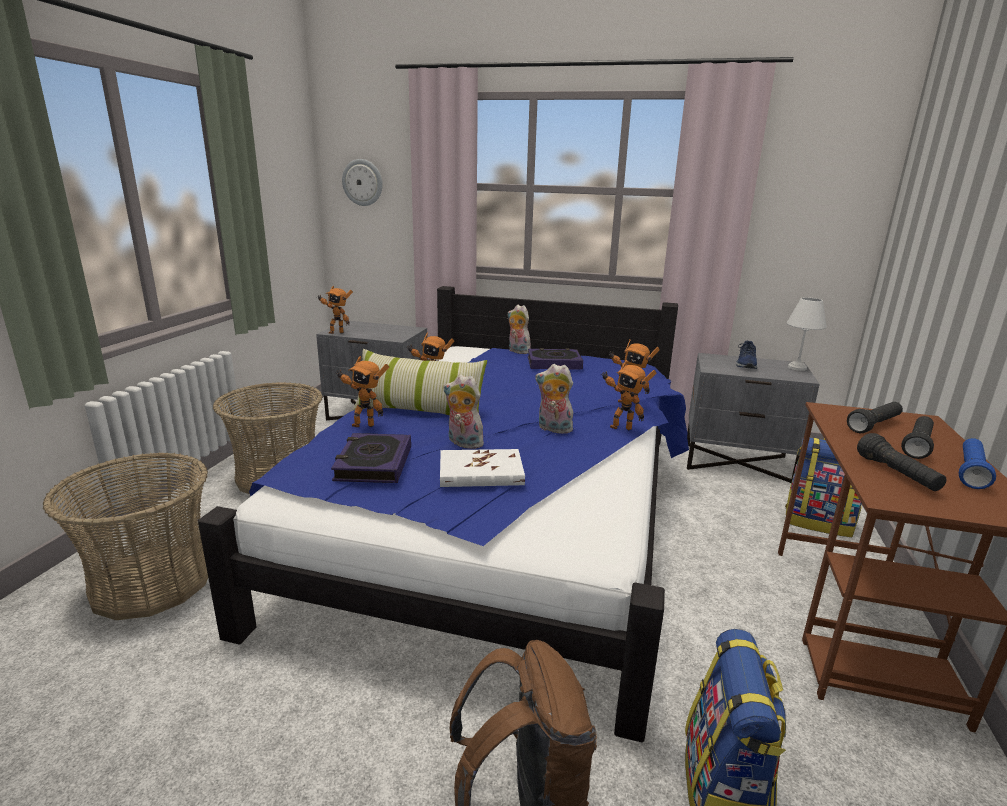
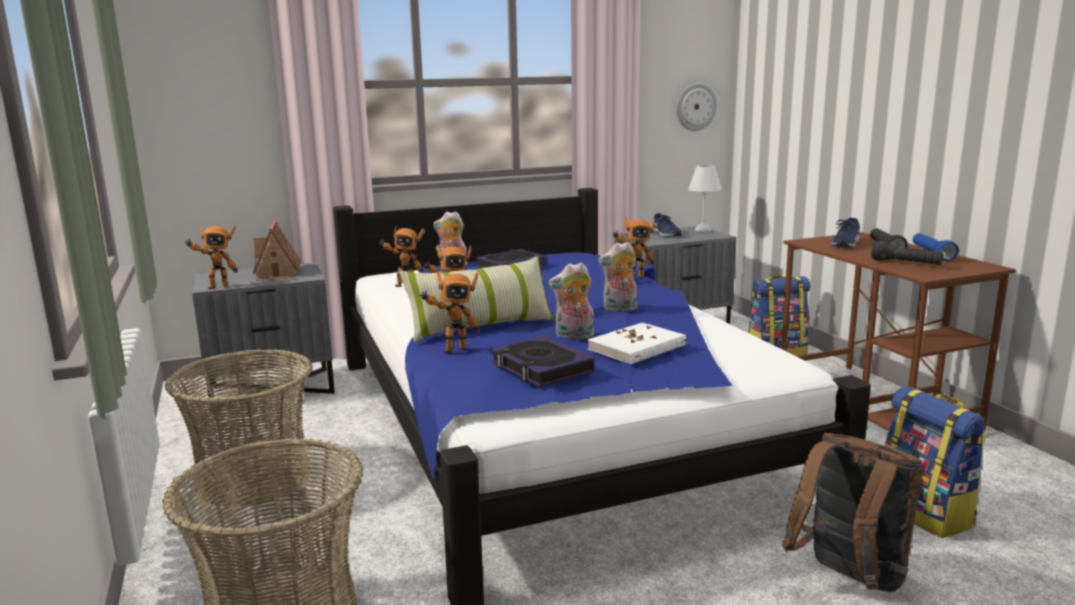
camera: 35 degrees left, 5 degrees down
(363, 182) = (193, 87): wall clock -> wall clock (695, 107)
(388, 330) = (277, 272): none -> toy house
(621, 427) = (662, 296): toy robot -> toy robot (404, 285)
(874, 425) = (845, 244): black flashlight -> blue shoe

